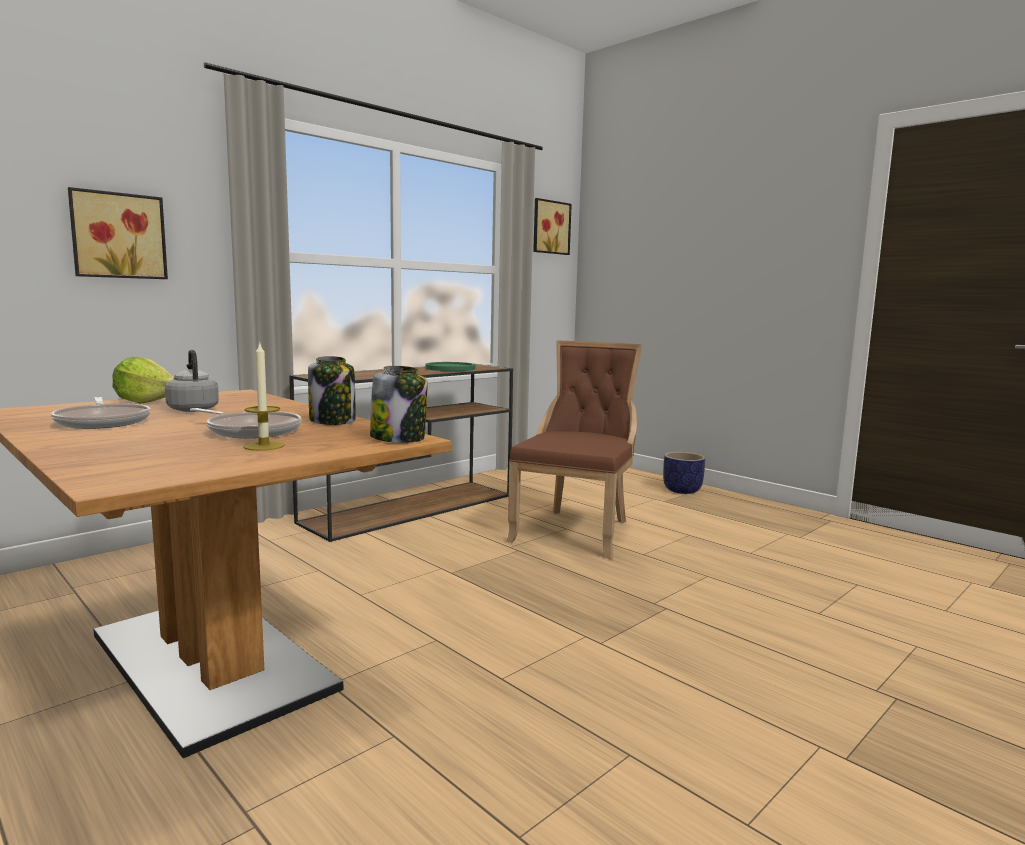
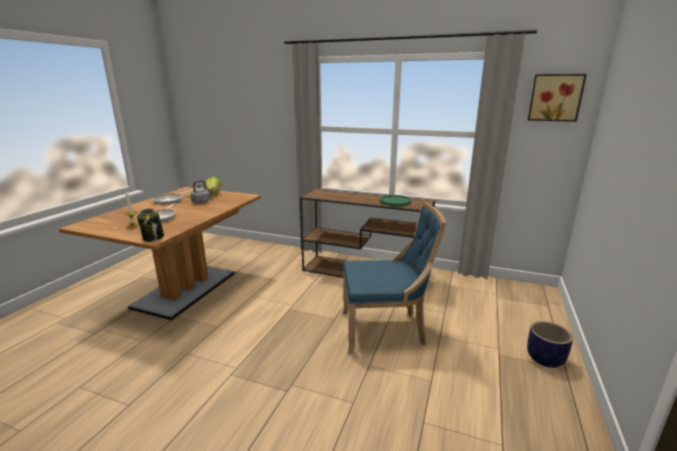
camera: 65 degrees right, 10 degrees up
(118, 236) = (262, 122): picture -> none
(333, 421) = (188, 221): jar -> none
(576, 530) = (386, 330): brown chair -> blue chair

